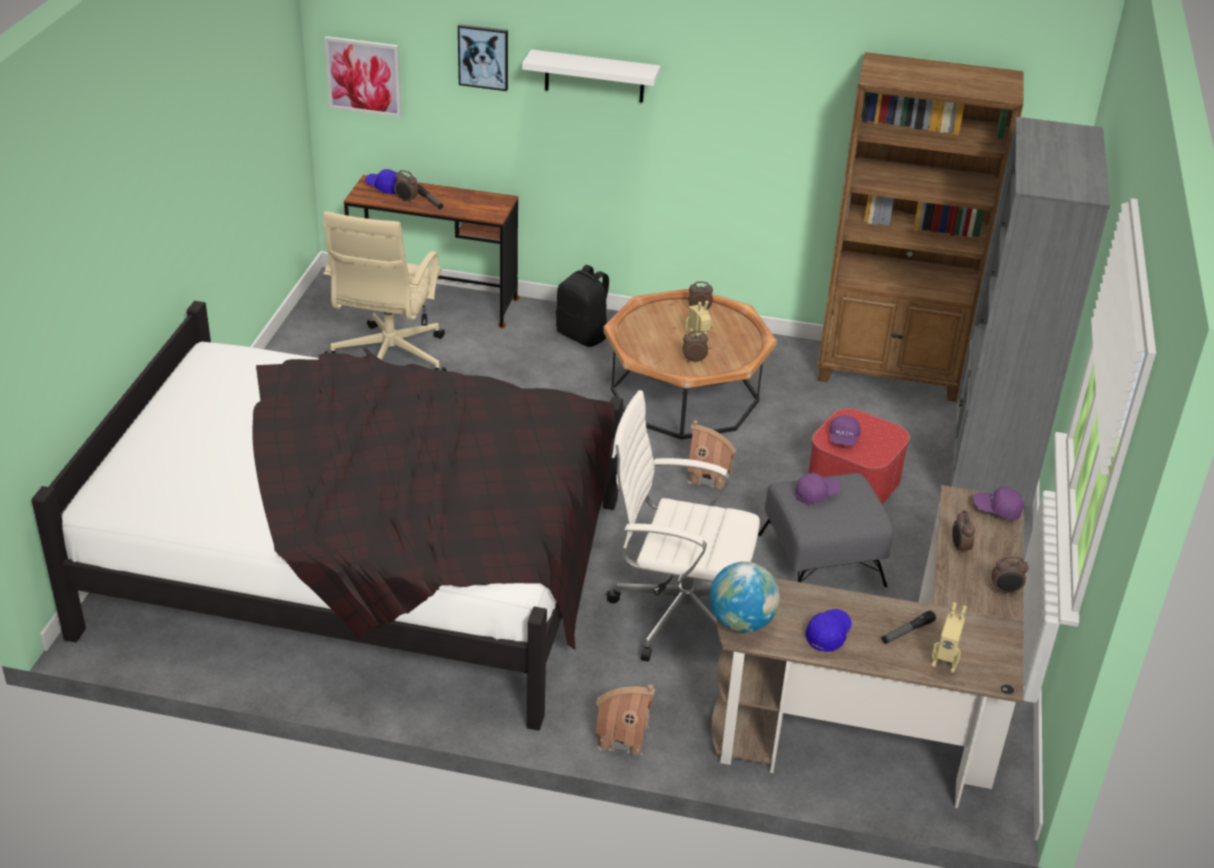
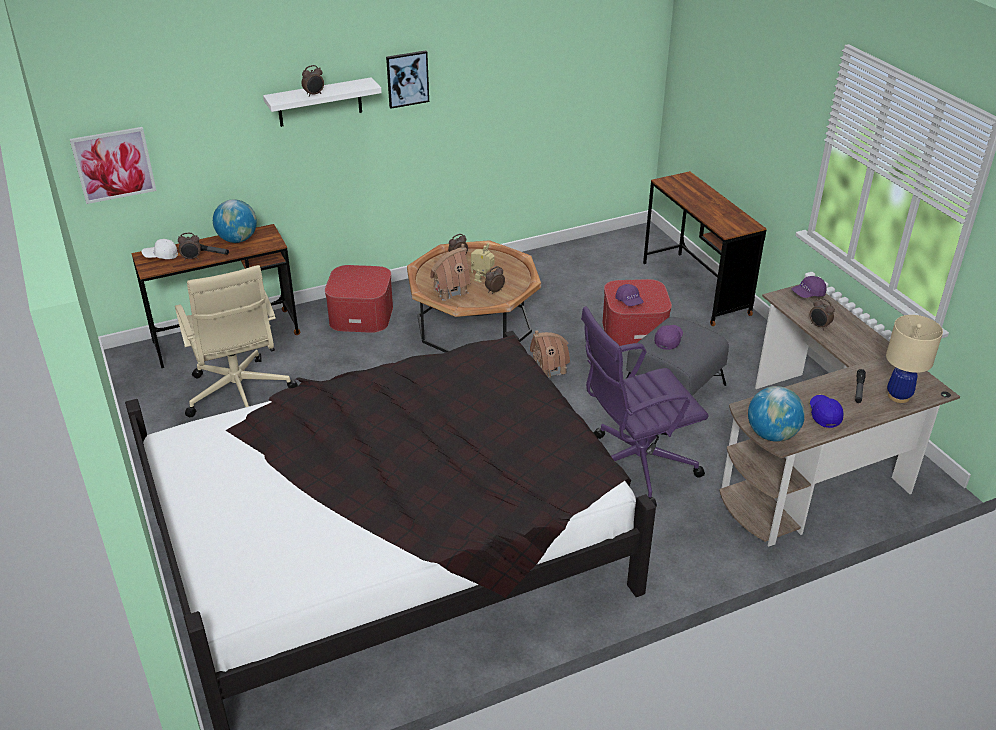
camera: 35 degrees left, 0 degrees up
(384, 187) = (161, 256): blue cap -> white cap
(466, 199) = (237, 240): none -> globe
(483, 56) = (222, 114): picture -> picture (407, 78)
(583, 335) = (361, 315): black backpack -> ottoman
(623, 736) = (697, 565): toy house -> toy house (450, 290)
(678, 613) = (634, 466): white office chair -> purple office chair
(890, 373) = (578, 256): brown bookcase -> none
(945, 662) = (898, 396): toy robot -> beige table lamp
(987, 469) = (695, 288): grey bookcase -> brown desk
(1005, 591) = (872, 339): alarm clock -> alarm clock (314, 94)

